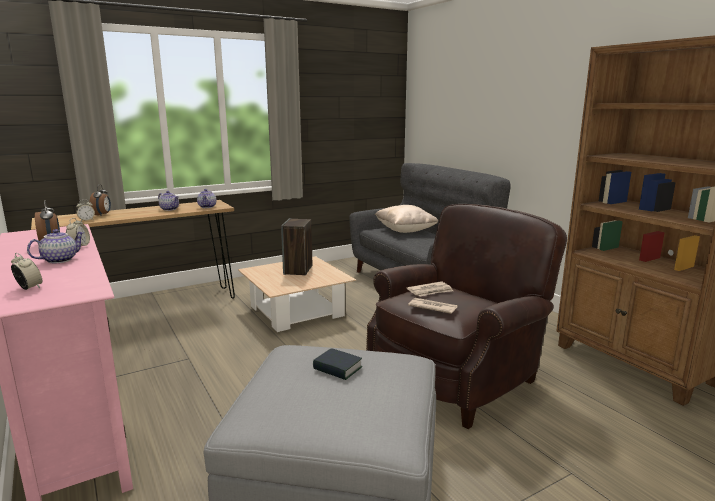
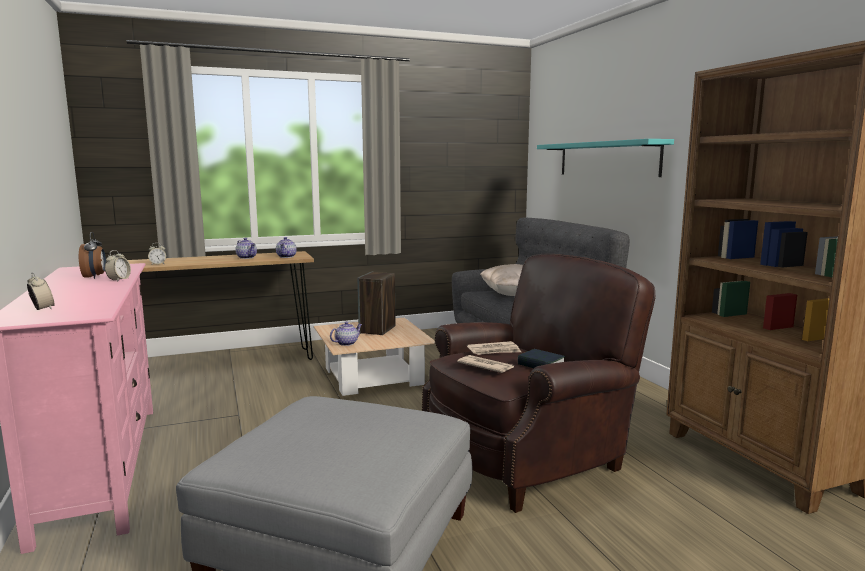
camera: 10 degrees right, 5 degrees down
(60, 260) = (90, 289): teapot -> teapot (346, 343)
(102, 215) = (177, 260): alarm clock -> none
(337, 368) = (350, 419): book -> book (541, 365)
(485, 114) = (607, 159): none -> turquoise shelf

